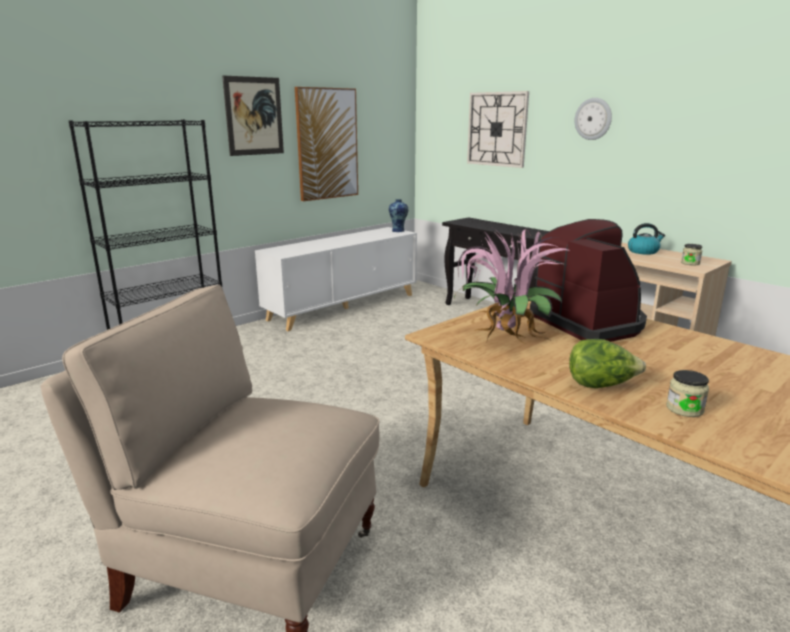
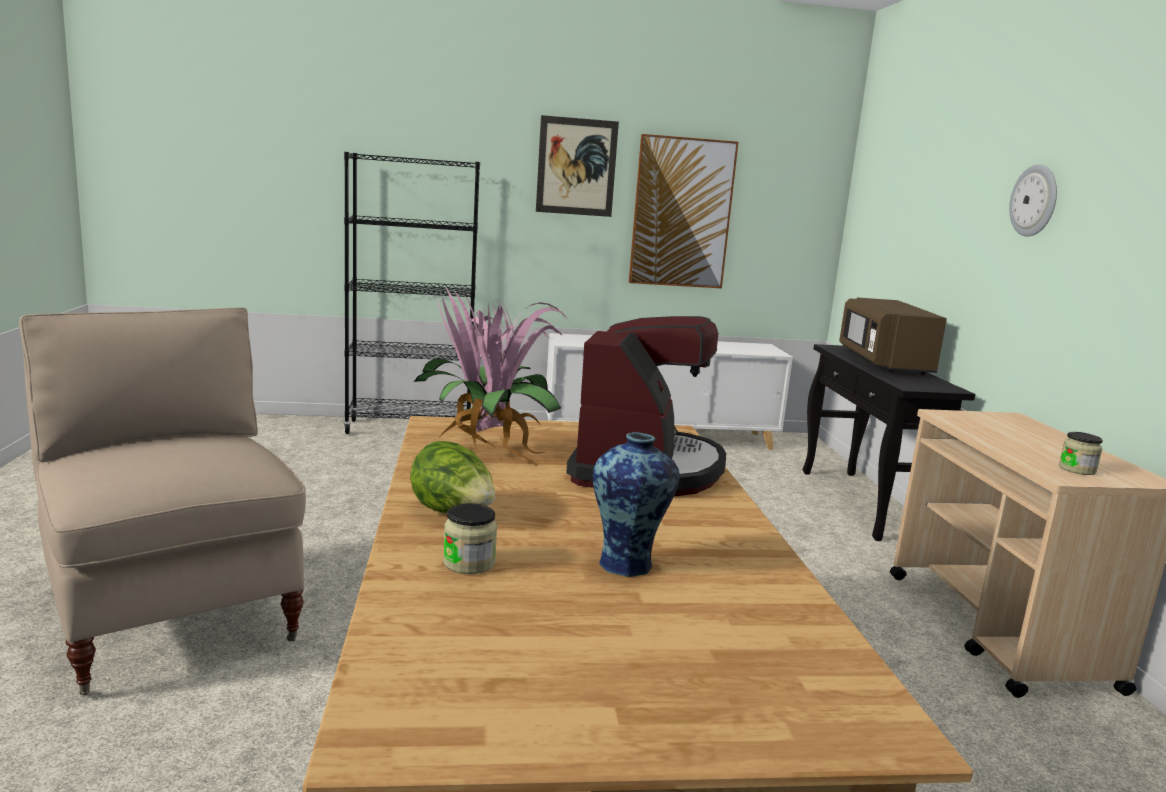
camera: 35 degrees right, 5 degrees down
(398, 231) = (772, 350): vase -> vase (628, 564)
(496, 226) = (883, 362): none -> brown microwave
(497, 129) = (924, 212): wall clock -> none
(643, 251) = (1036, 438): kettle -> none

